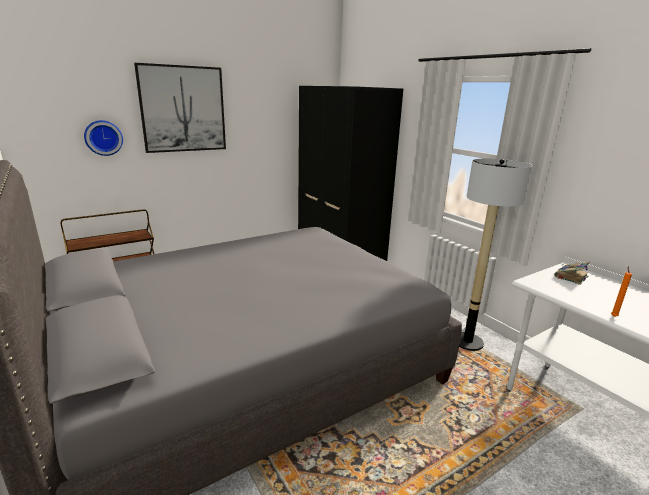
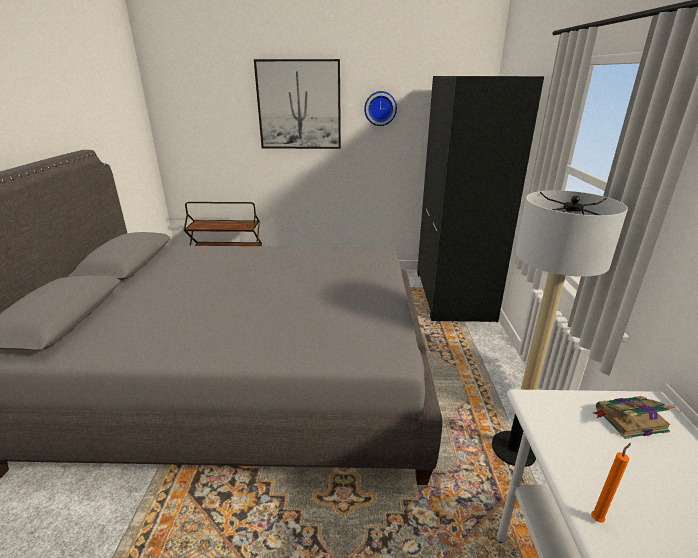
camera: 35 degrees right, 5 degrees up
(103, 137) = (227, 132): wall clock -> wall clock (380, 108)

